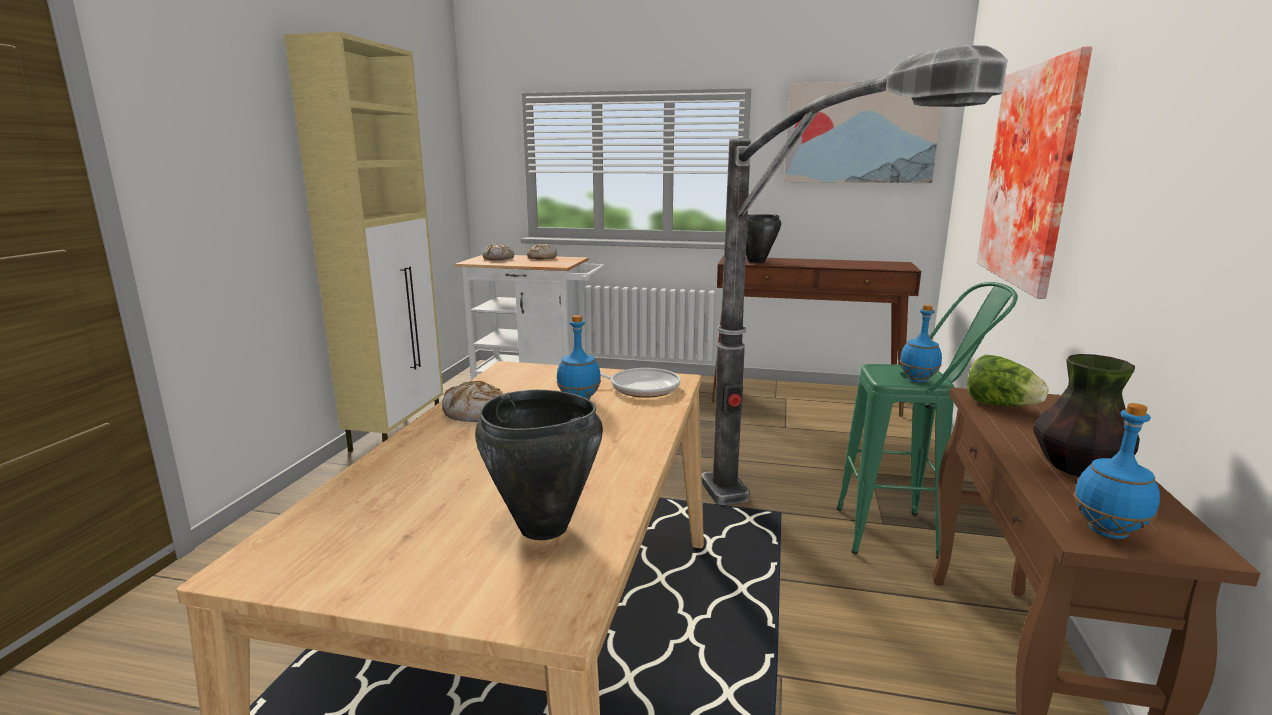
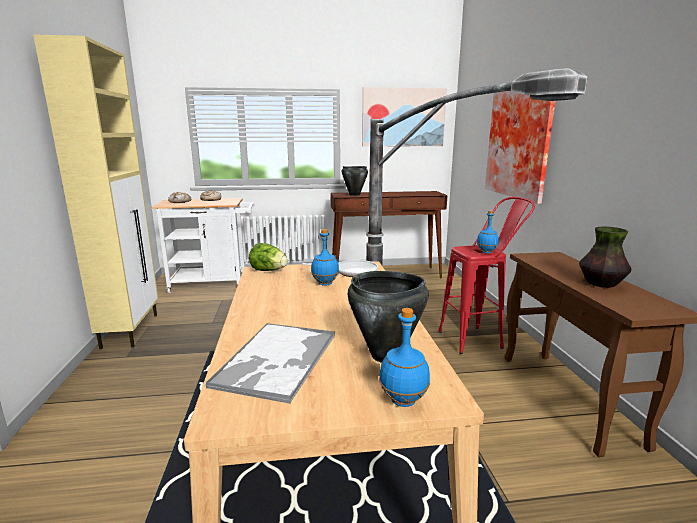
camera: 20 degrees left, 0 degrees up
(390, 505) = (276, 361): none -> tray
(476, 413) = (267, 299): bread -> none
(904, 534) = (478, 339): green stool -> red stool
(1000, 405) = (541, 260): lettuce -> lettuce (269, 271)
(1106, 531) = (639, 309): blue bottle -> blue bottle (402, 400)

